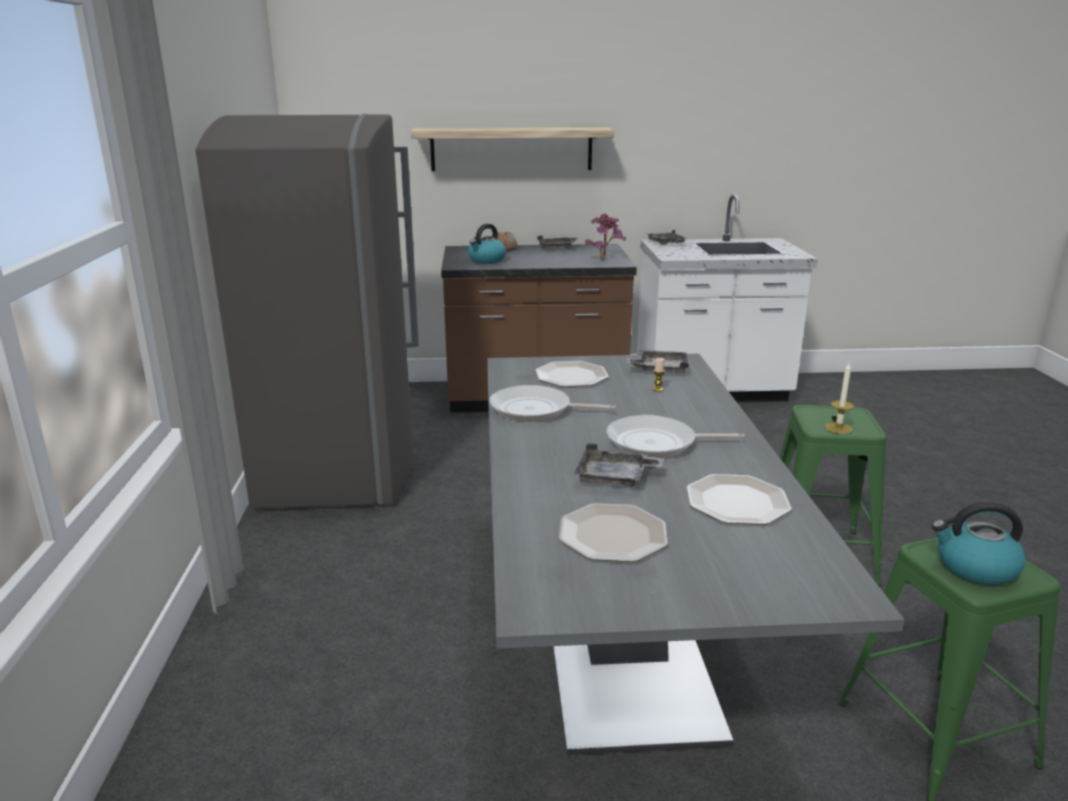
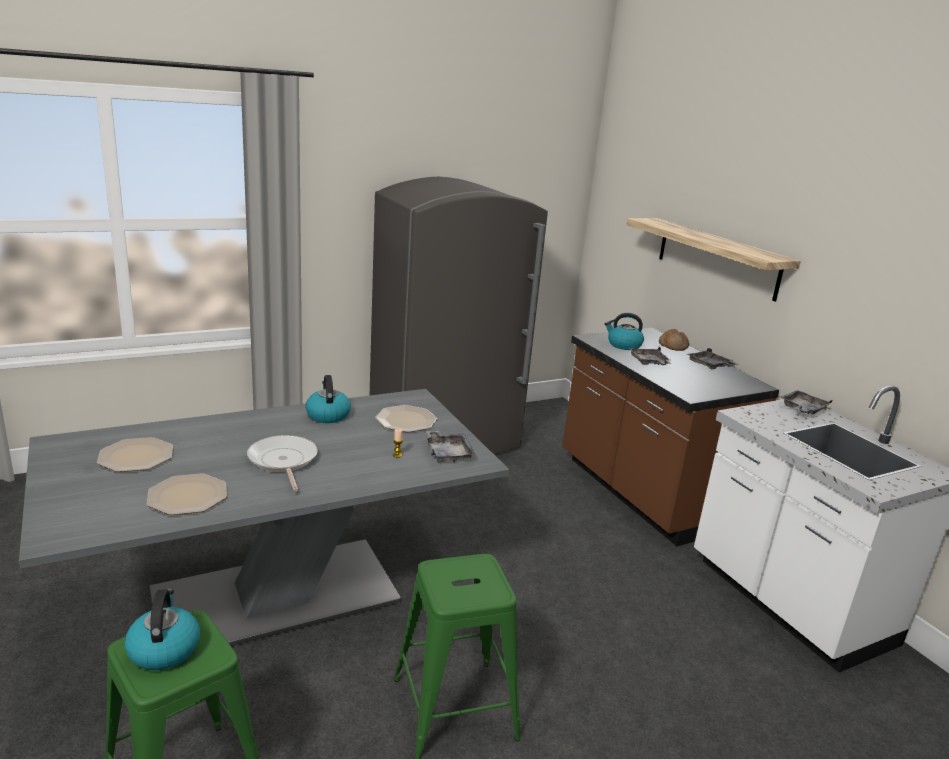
camera: 65 degrees right, 0 degrees up
(535, 410) = (327, 415): frying pan -> kettle
(604, 259) = (696, 388): potted plant -> none
(615, 478) = (218, 451): grey tray -> grey tray (649, 362)
(838, 428) = (442, 580): candle -> none

